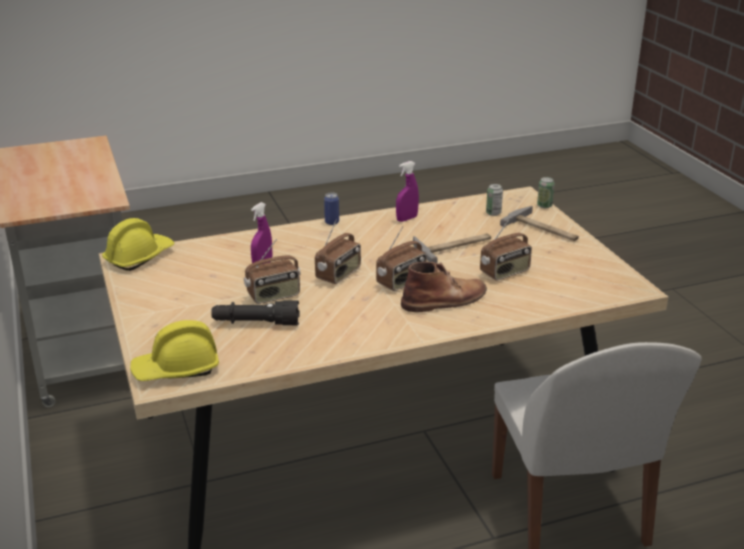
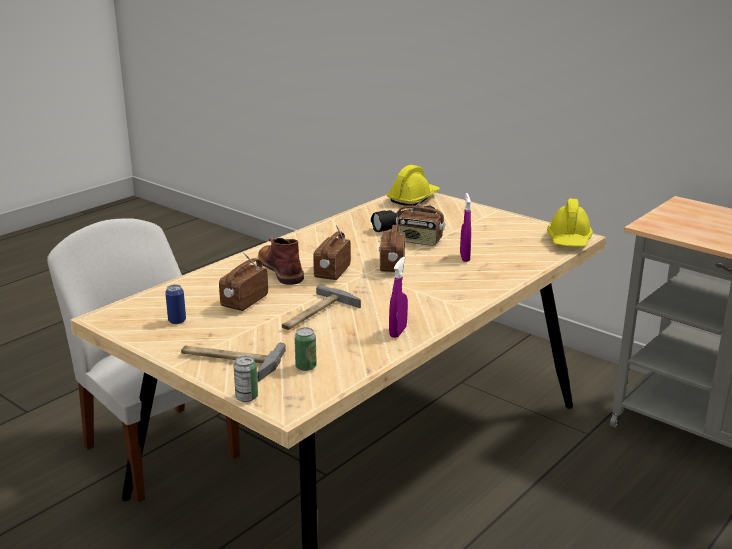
camera: 150 degrees right, 5 degrees down
(274, 296) = (419, 241): radio -> radio turned 105 degrees counterclockwise
(332, 222) = (468, 307): can -> can (177, 321)
(445, 300) = (281, 268): brown boot -> brown boot turned 120 degrees clockwise

